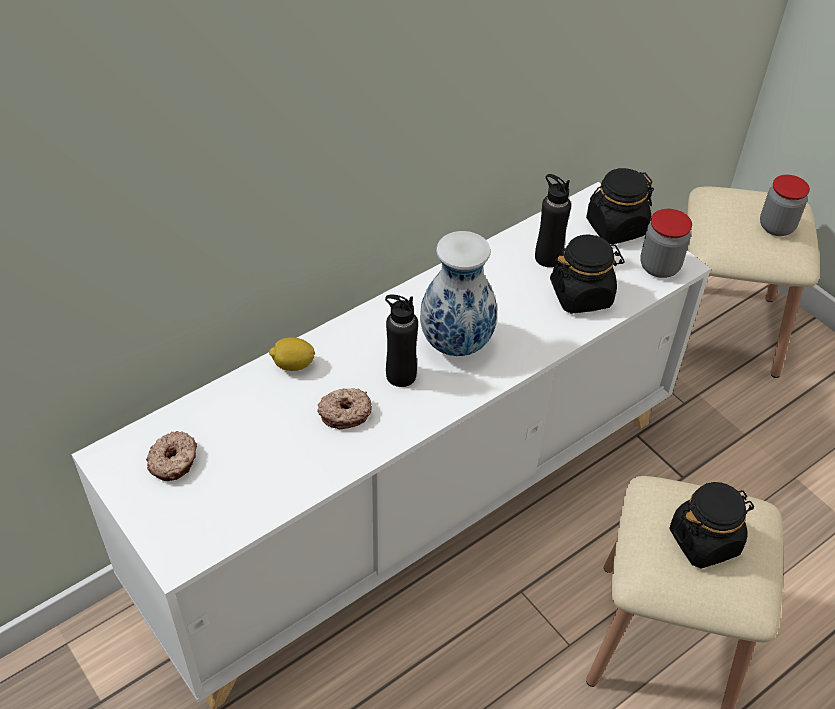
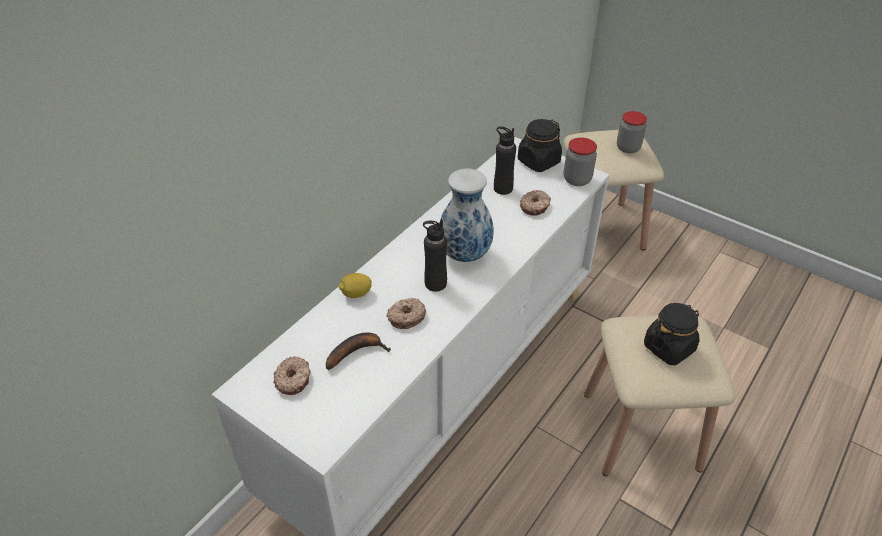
camera: 15 degrees left, 5 degrees down
(264, 444) = (356, 351): none -> banana
(582, 295) = (535, 207): black jar -> donut

